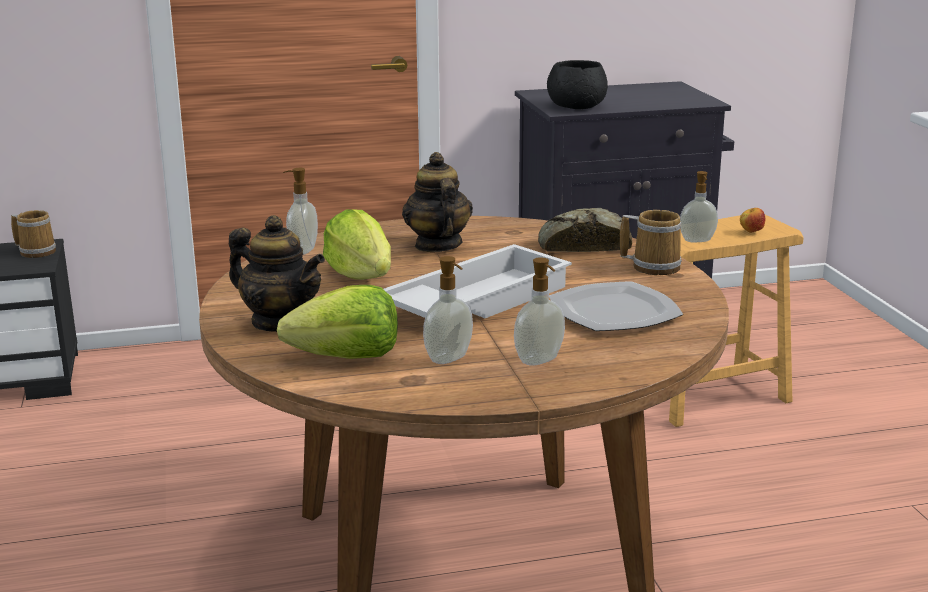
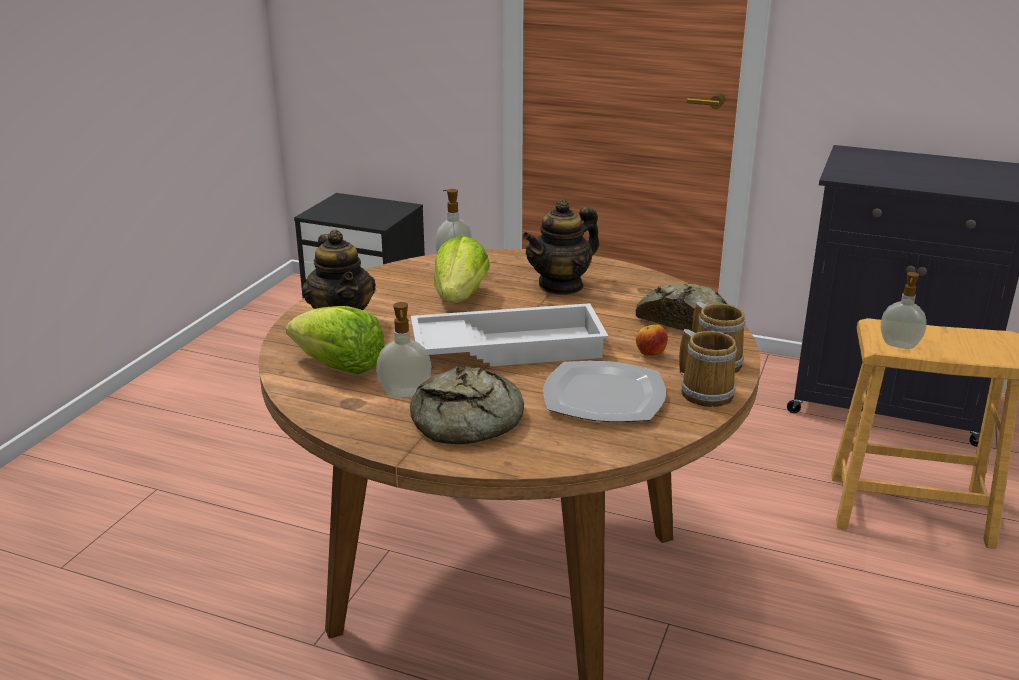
camera: 35 degrees right, 5 degrees up
(36, 251) = (393, 211): mug -> mug (705, 391)
(437, 245) = (561, 286): teapot -> teapot turned 150 degrees counterclockwise
(540, 361) = (468, 421): soap dispenser -> bread
(576, 106) = (864, 173): black bowl -> none
(751, 232) = (975, 352): apple -> apple (650, 355)

